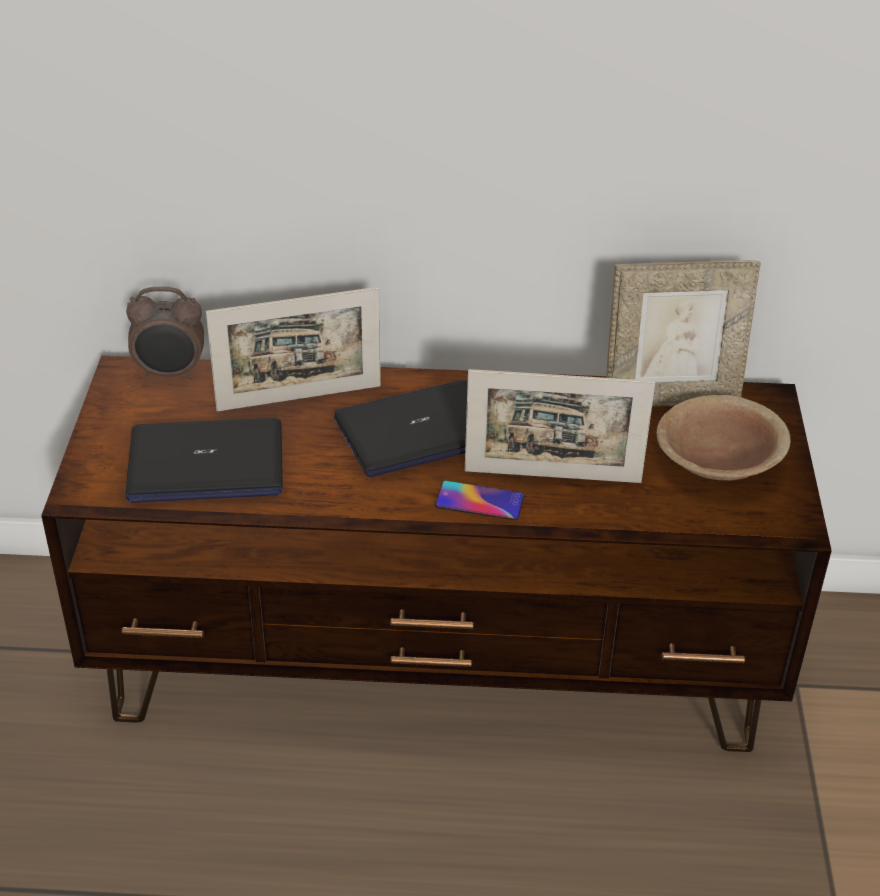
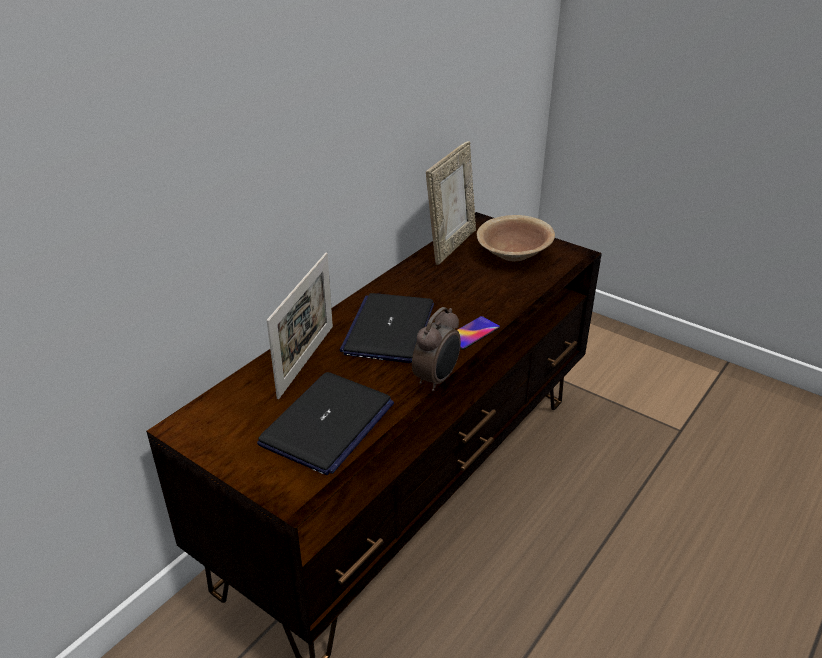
camera: 55 degrees left, 5 degrees down
(171, 373) = (212, 405): alarm clock -> alarm clock (437, 379)
(552, 476) = (475, 302): picture frame -> none

